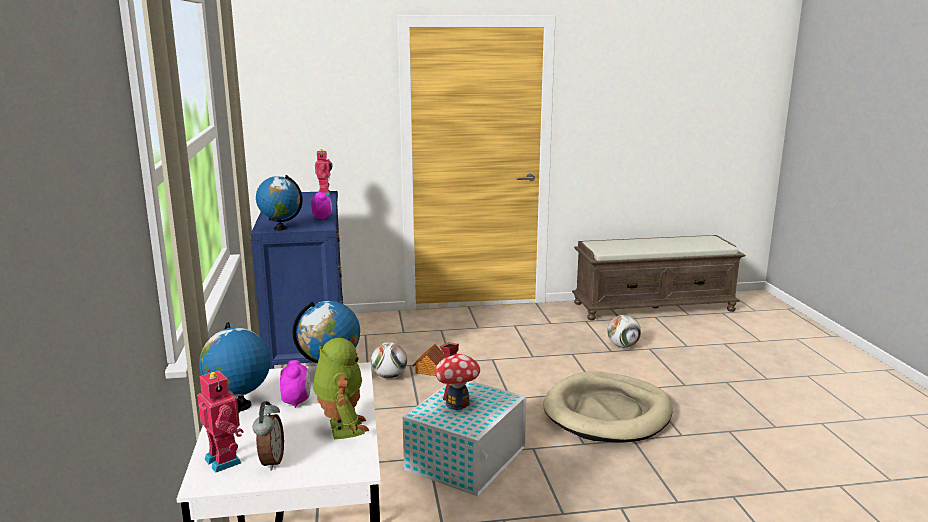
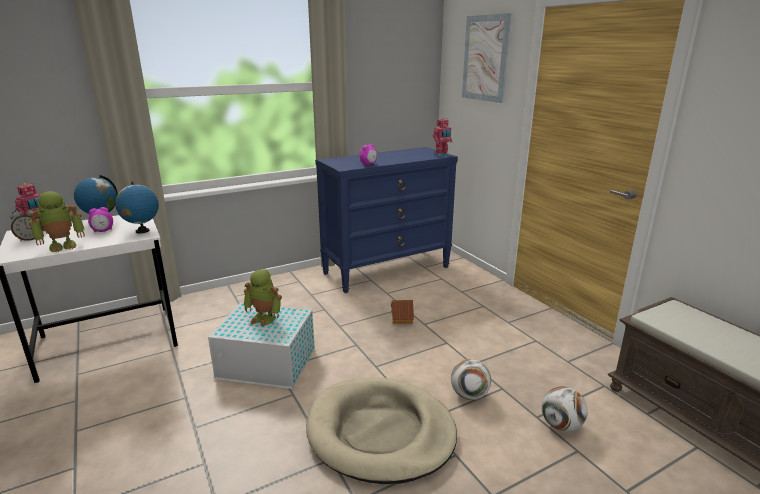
camera: 70 degrees right, 5 degrees up
(280, 228) = (331, 162): globe -> none
(329, 78) = (485, 58): none -> picture
(389, 376) = (378, 304): football -> football (469, 395)
(457, 403) = (264, 318): toy house -> toy robot

